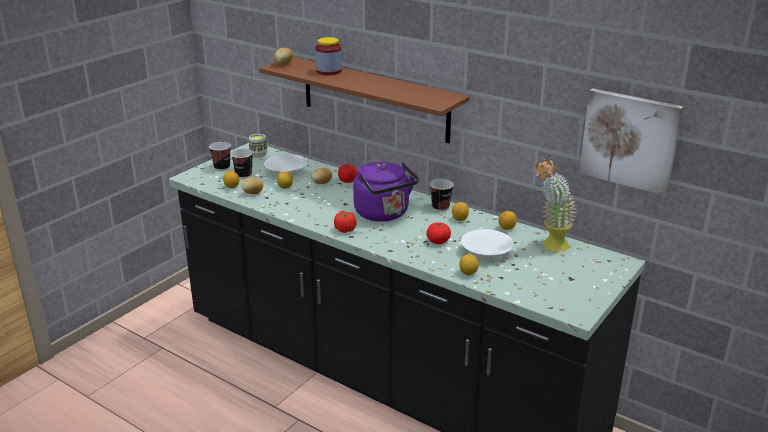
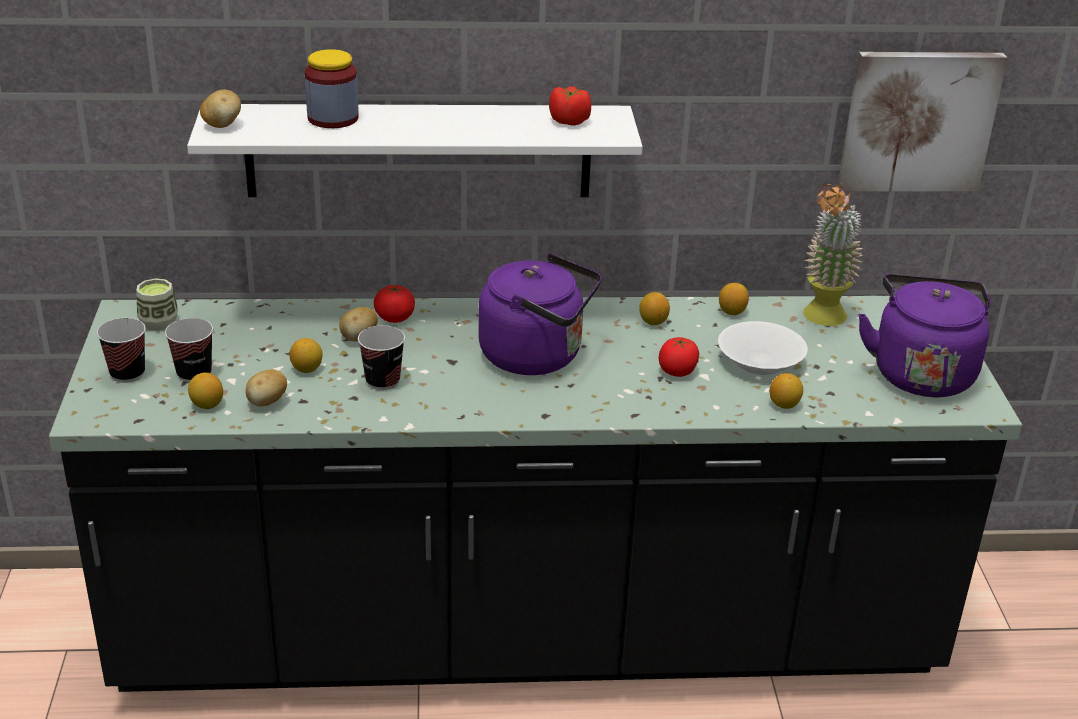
camera: 40 degrees left, 5 degrees up
(285, 171) = (261, 338): white bowl -> none
(345, 229) = (519, 407): tomato -> tomato (569, 121)
(374, 99) = (419, 150): brown shelf -> white shelf
(440, 207) = (600, 312): cup -> cup (382, 381)
(567, 287) = (921, 372): none -> purple kettle

